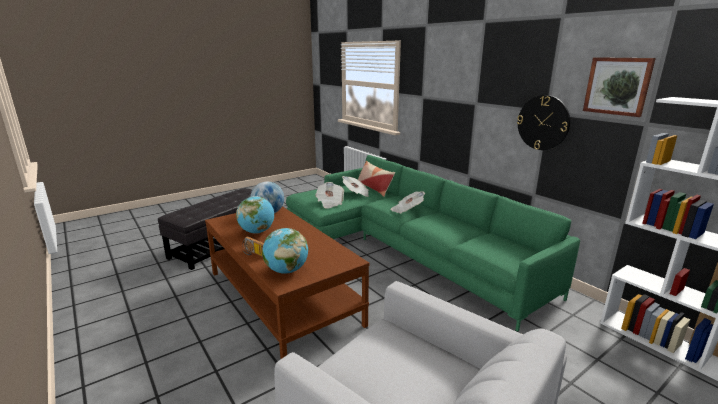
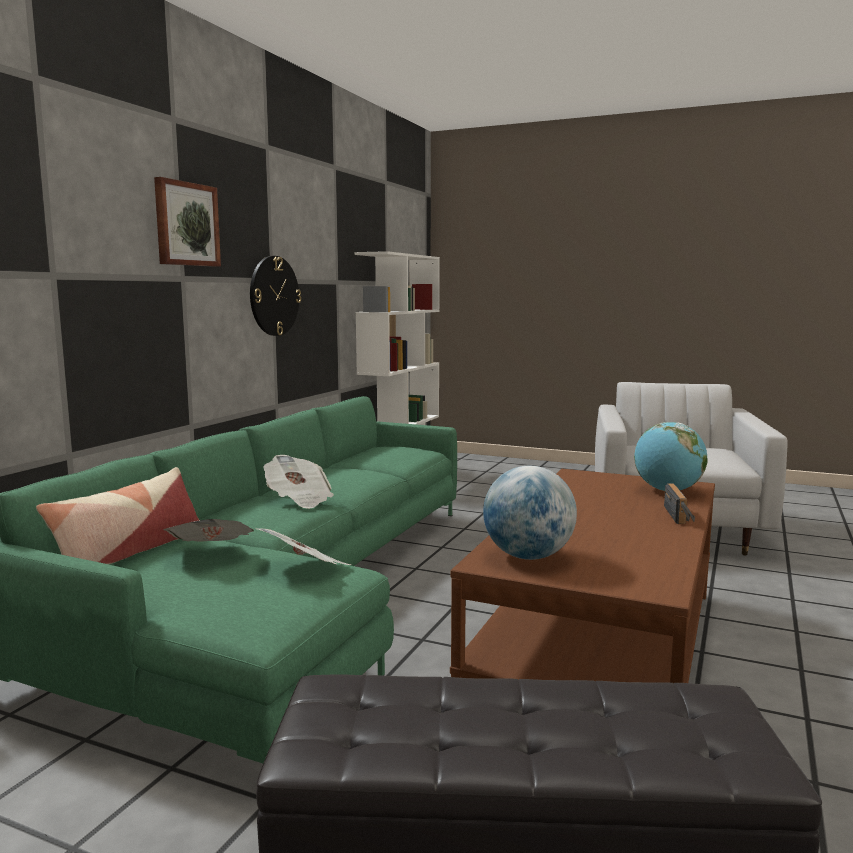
camera: 120 degrees left, 10 degrees down
(257, 232) = (620, 537): globe -> none
(617, 86) = (320, 242): picture -> picture (186, 224)

